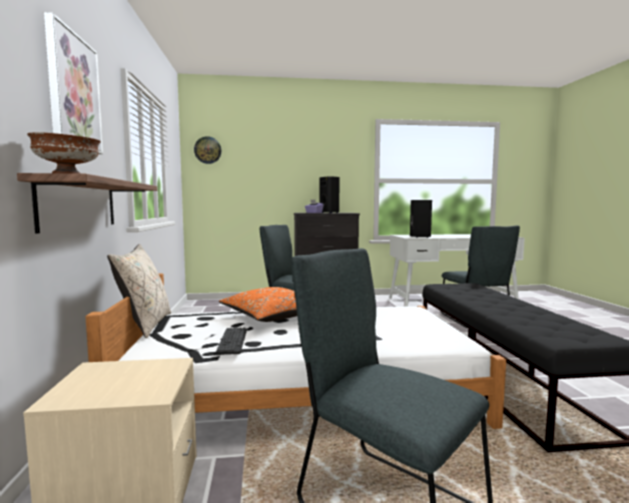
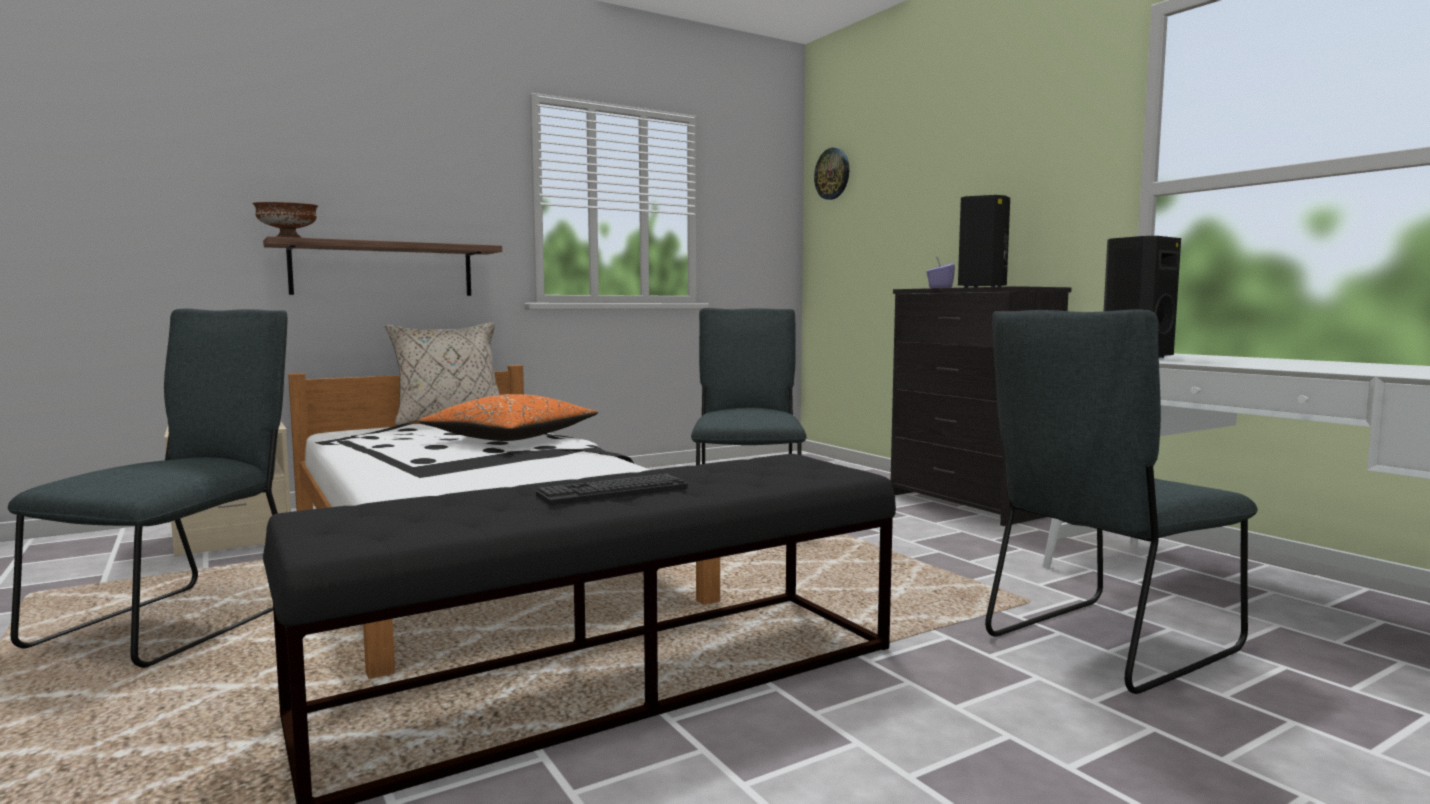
camera: 65 degrees right, 0 degrees up
(73, 92) = (380, 150): picture -> none
(232, 341) = (382, 439): keyboard -> keyboard (613, 492)

